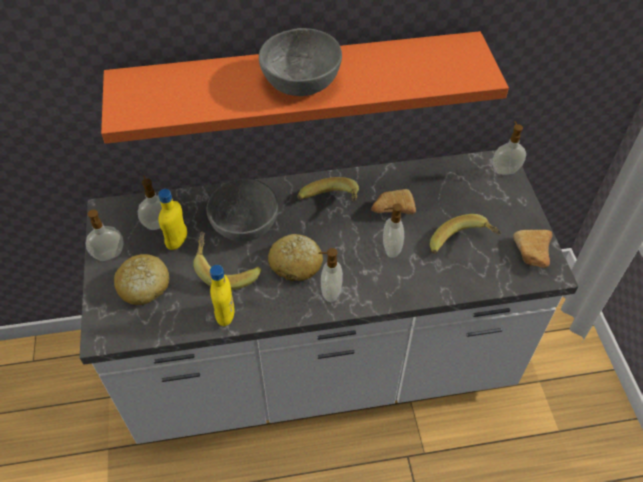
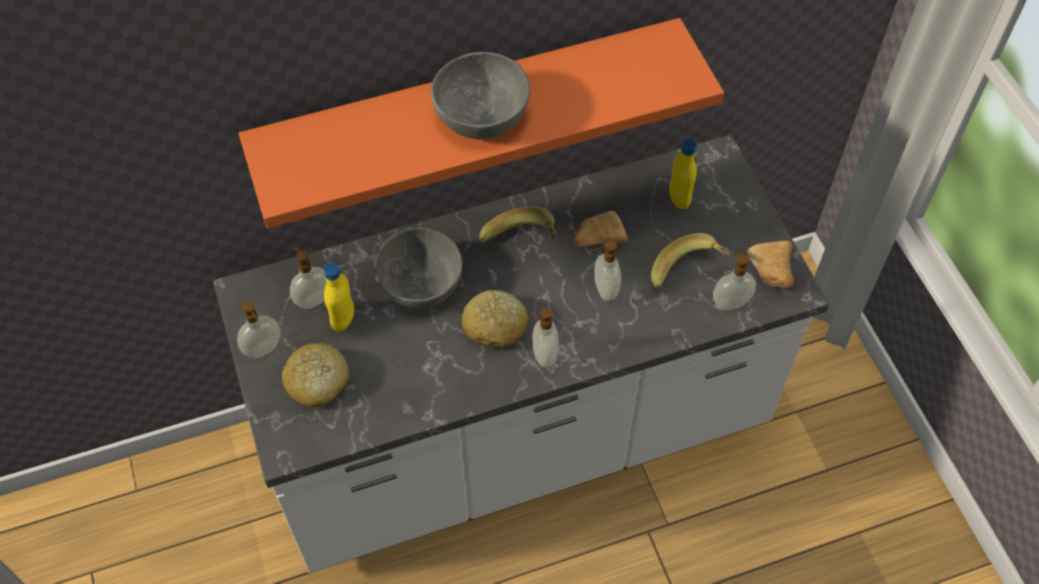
camera: 10 degrees left, 5 degrees up
(225, 315) = (425, 402): yellow bottle -> yellow bottle (679, 199)
(226, 269) = (413, 345): banana -> none
(505, 170) = (725, 166): soap dispenser -> soap dispenser (730, 302)

